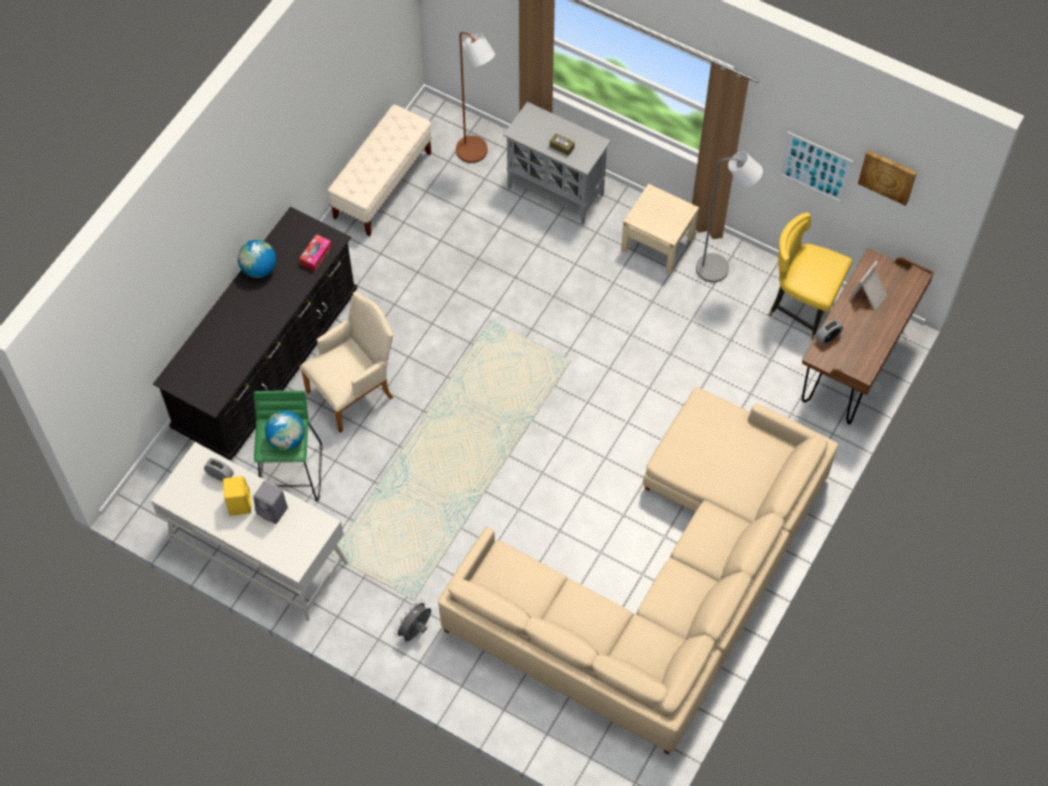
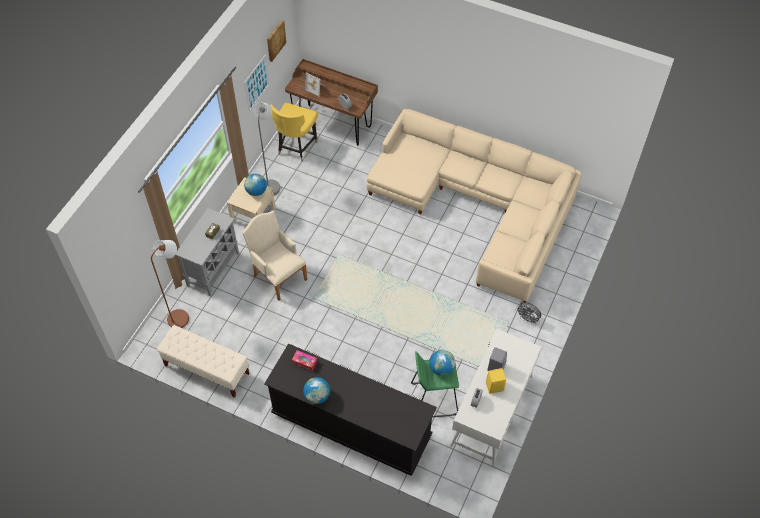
camera: 95 degrees left, 5 degrees down
(354, 391) = (370, 369): beige armchair -> beige armchair (278, 275)
(667, 223) = (256, 191): none -> globe

